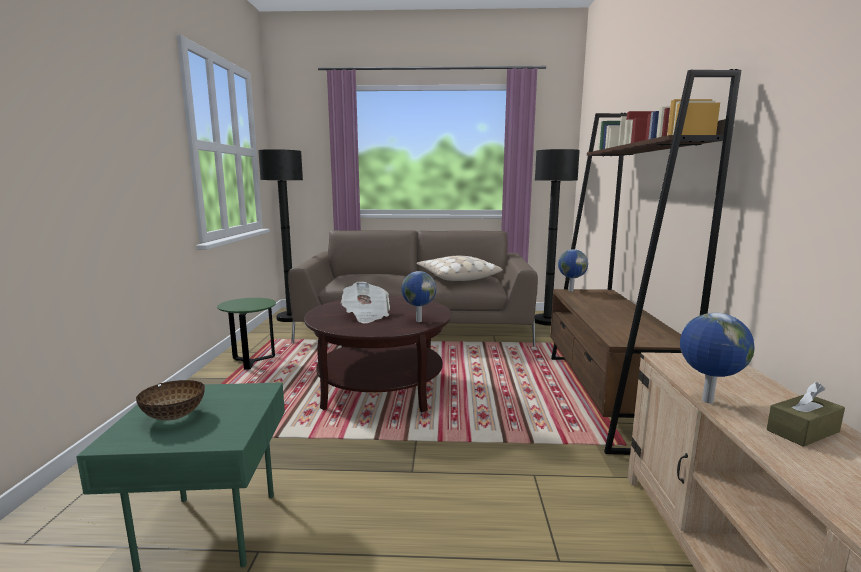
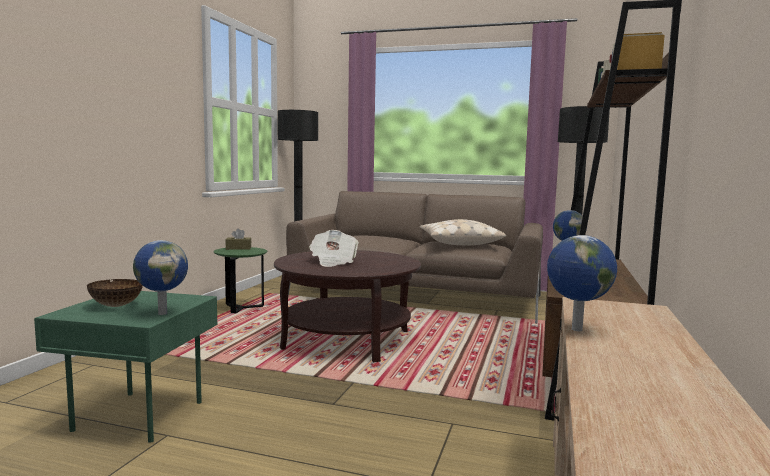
camera: 15 degrees right, 5 degrees down
(418, 321) = (379, 269): globe -> globe (162, 313)
(802, 431) = (646, 355): brown tissue box -> brown tissue box (238, 248)

